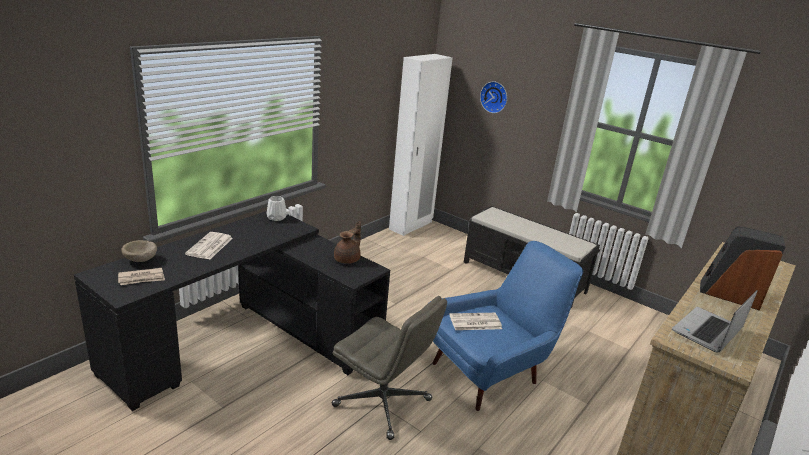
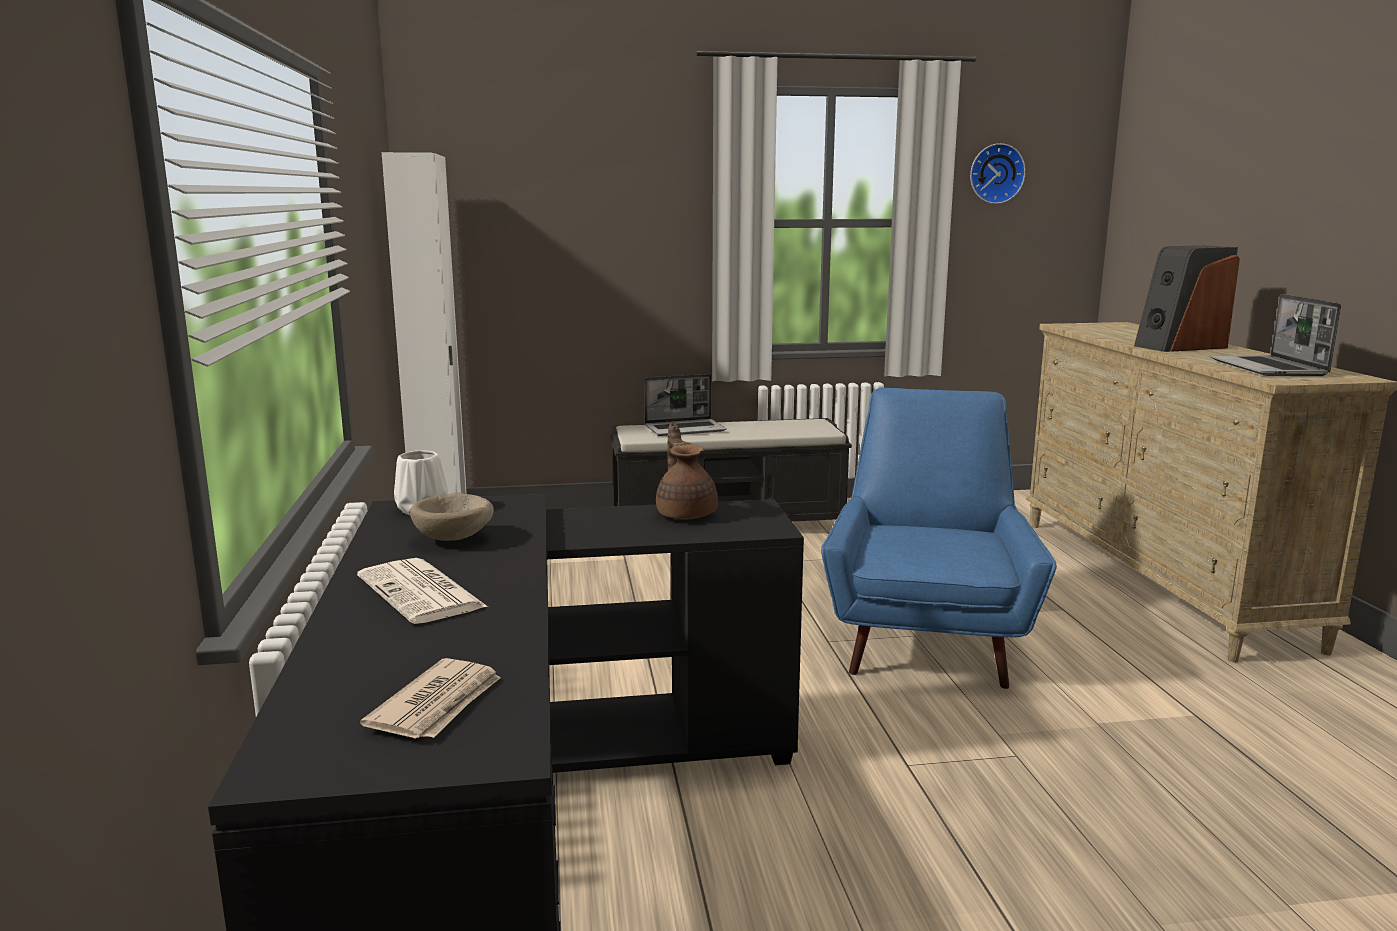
camera: 45 degrees left, 10 degrees down
(140, 260) = (330, 684): beige bowl -> beige bowl (456, 539)
(383, 403) = (910, 760): grey office chair -> none
(474, 322) = (910, 546): newspaper -> none
(494, 97) = (553, 220): wall clock -> wall clock (995, 173)
(514, 221) = (685, 429): none -> laptop

